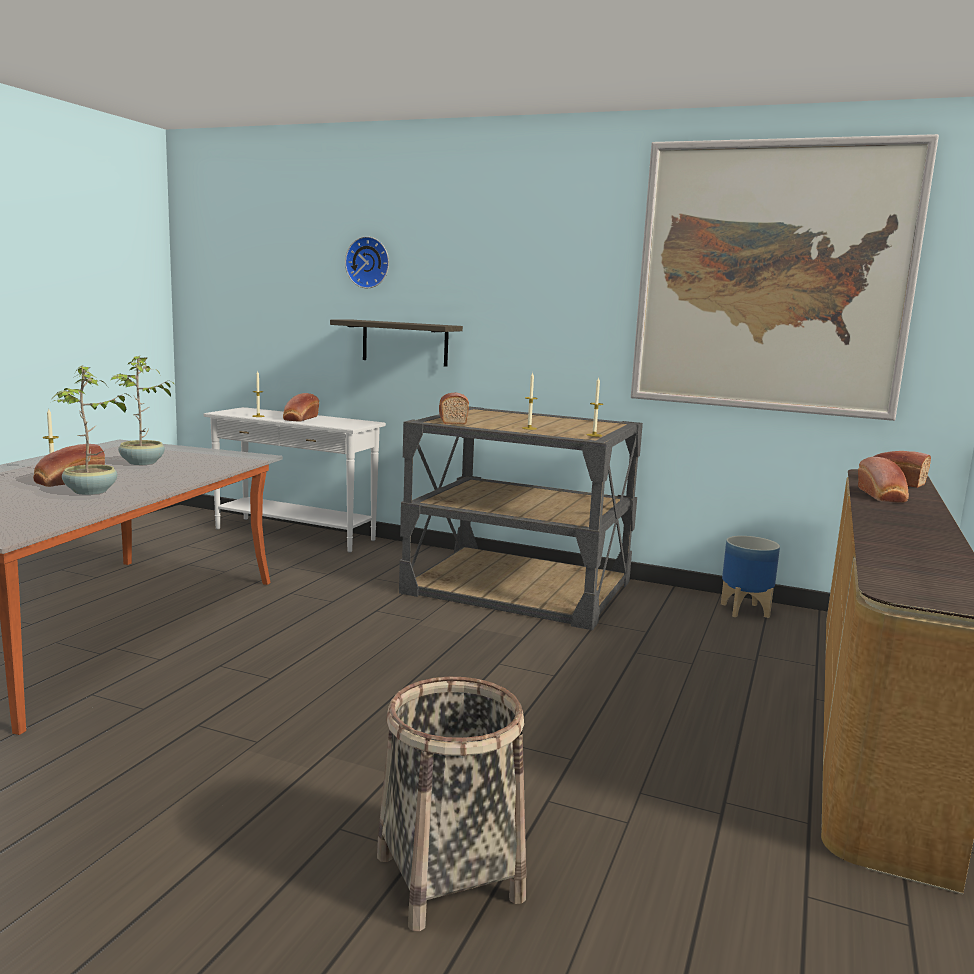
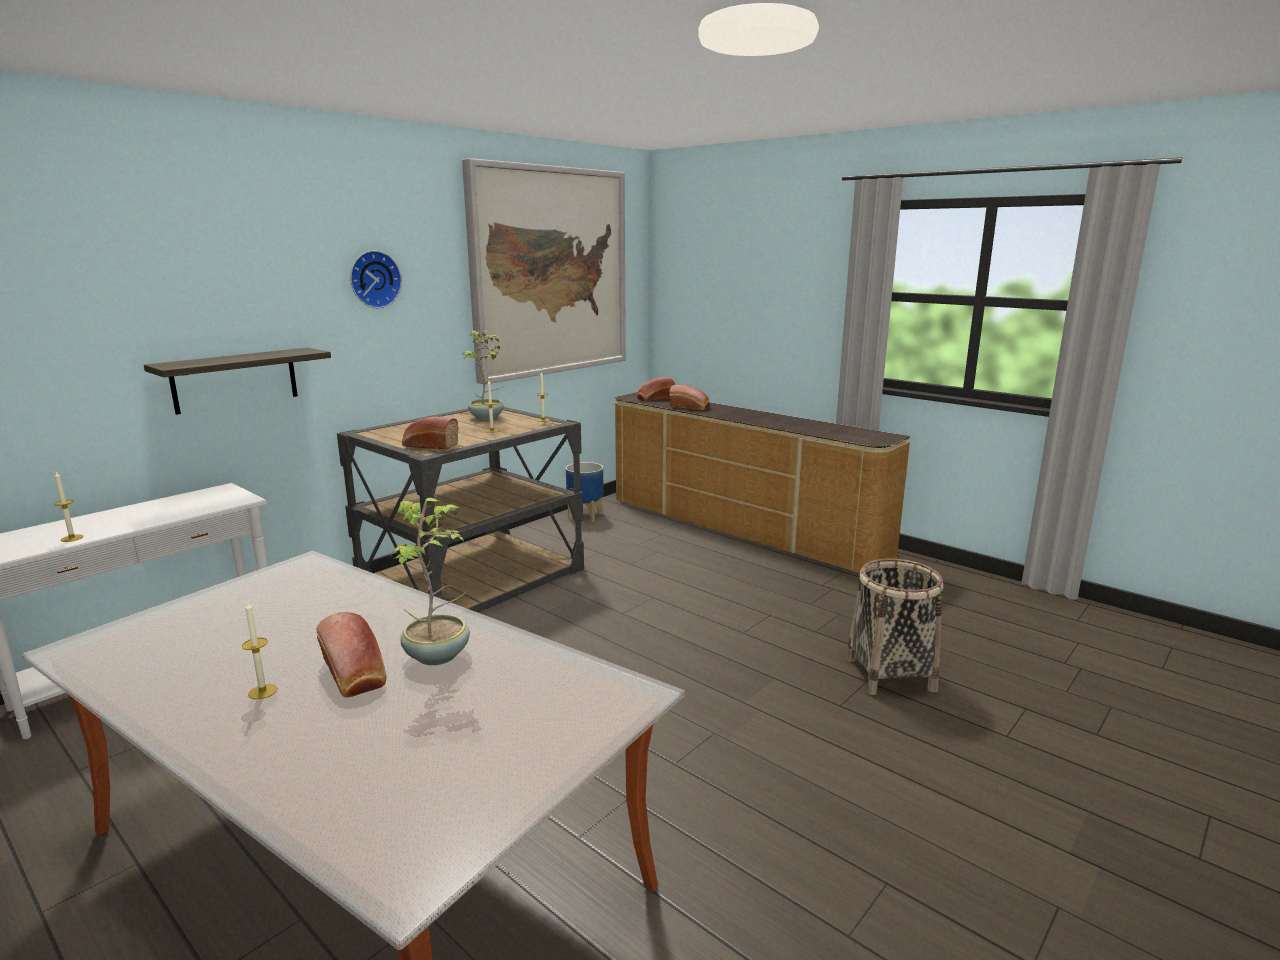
camera: 70 degrees left, 5 degrees up
(142, 463) = (273, 629): potted plant -> potted plant (487, 418)
(300, 418) = (138, 517): bread -> none
(369, 262) = (158, 284): wall clock -> wall clock (374, 279)

